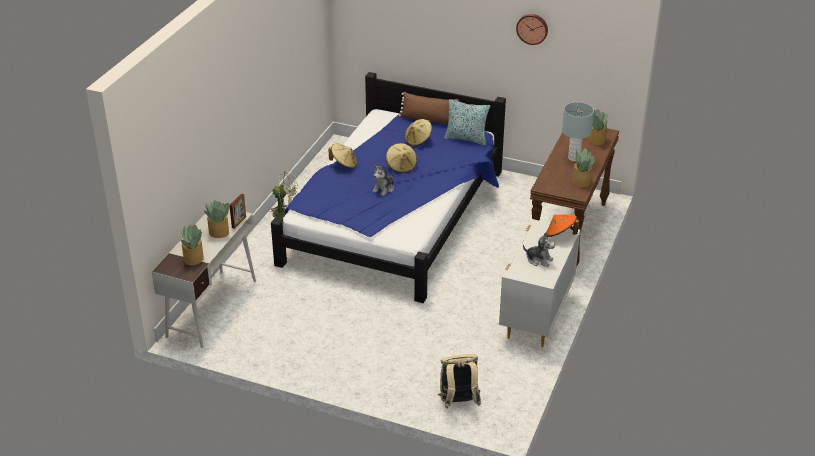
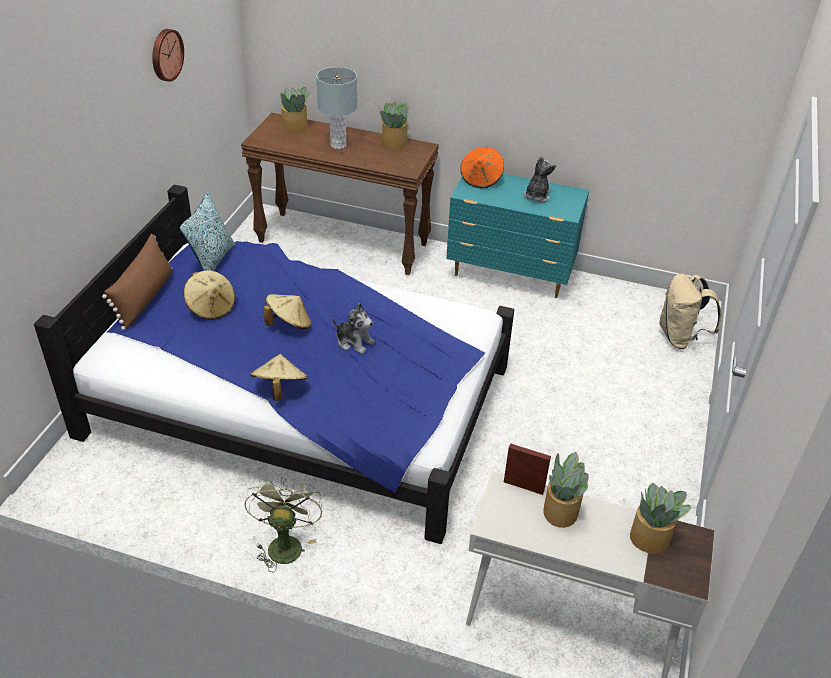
camera: 95 degrees left, 5 degrees up
(536, 316) = (511, 275): white dresser -> turquoise dresser

